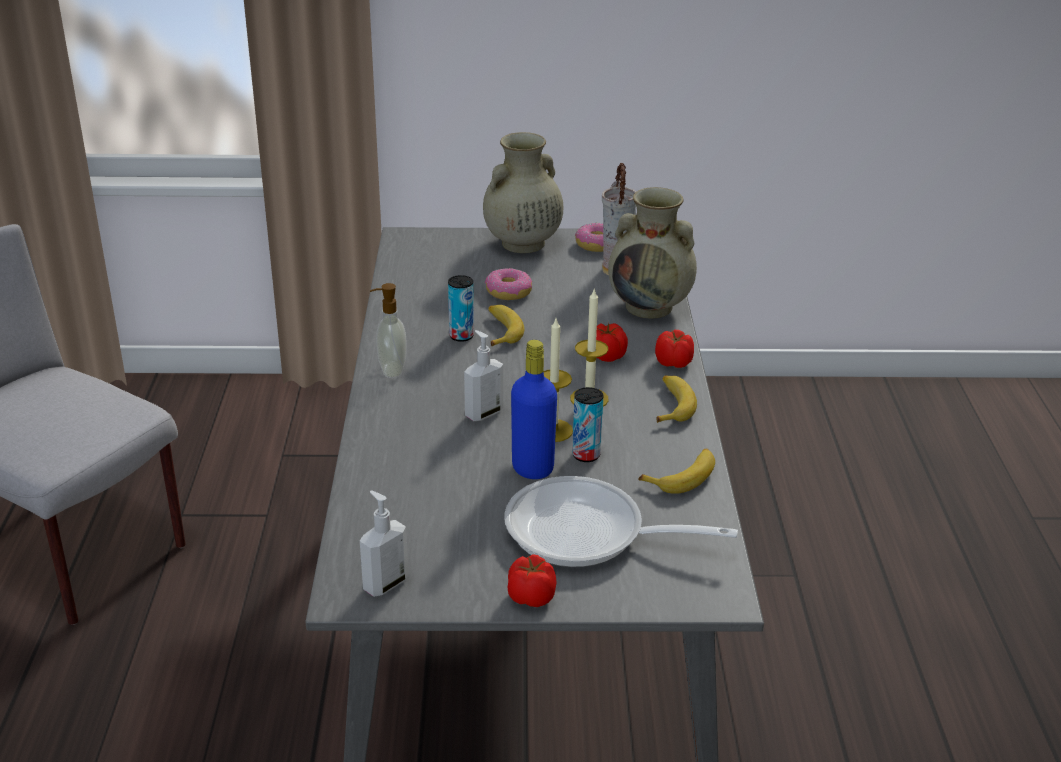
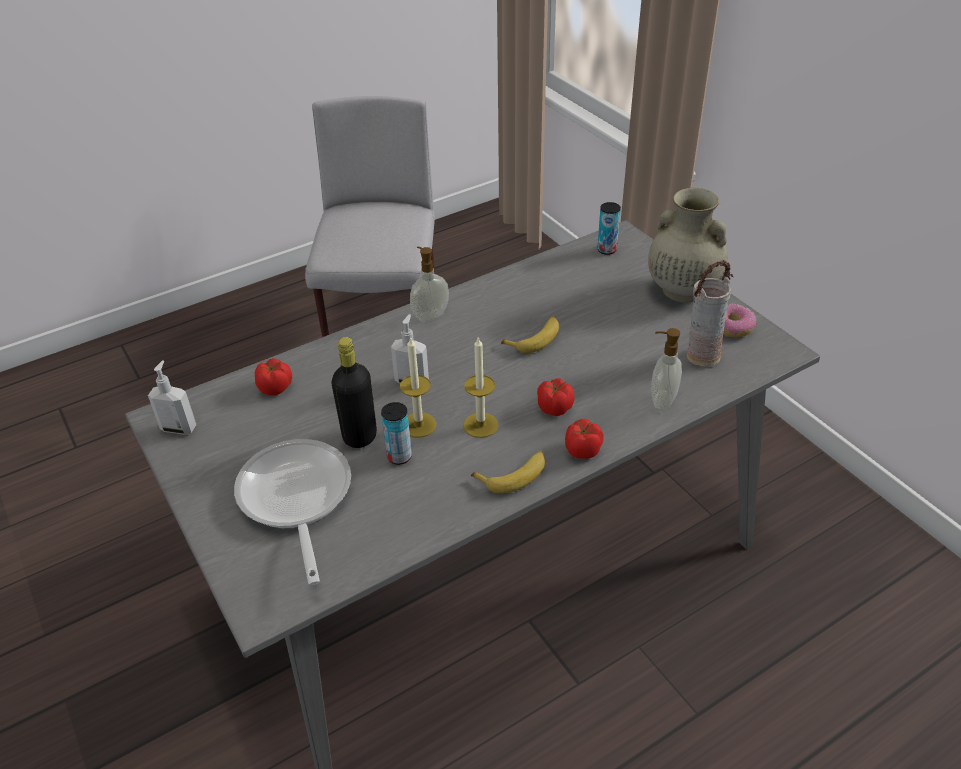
camera: 60 degrees right, 10 degrees up
(461, 336) = (507, 324): can -> can (606, 250)
(508, 292) = (597, 317): donut -> none
(532, 468) = (360, 436): blue bottle -> black bottle
(532, 596) = (203, 503): tomato -> tomato (276, 387)
(650, 307) = (661, 400): beige vase -> soap dispenser
(683, 476) = (412, 524): banana -> none

